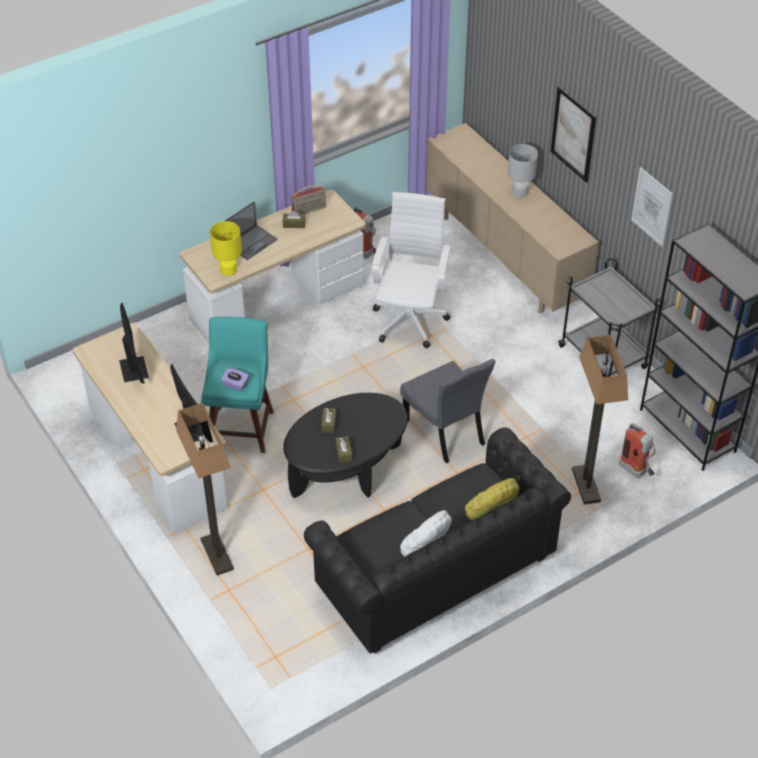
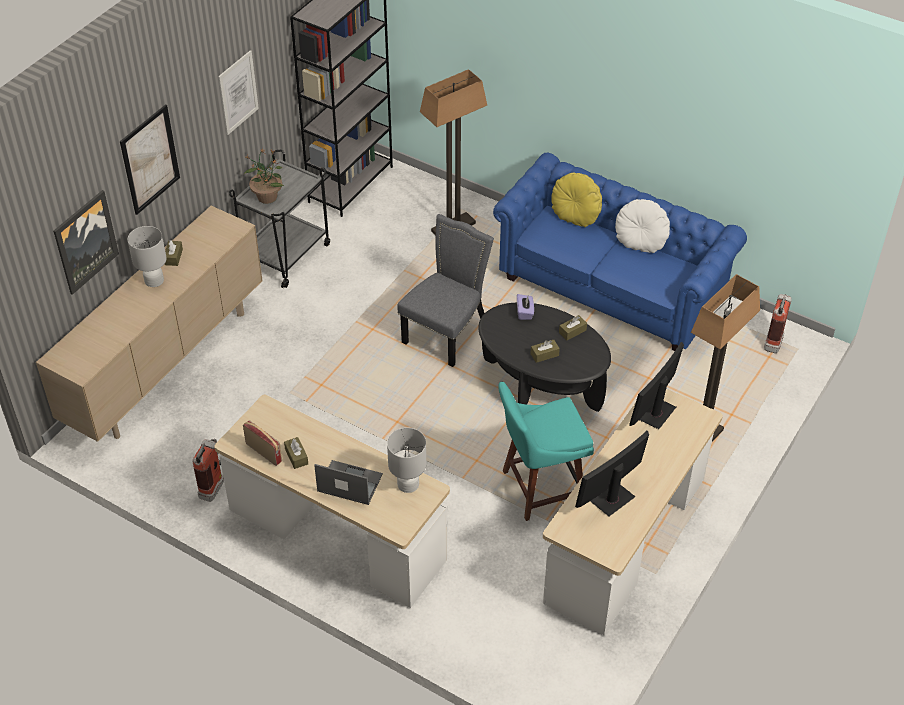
camera: 115 degrees left, 0 degrees up
(228, 270) = (408, 484): yellow table lamp -> grey table lamp
(235, 385) = (563, 419): purple tissue box -> purple tissue box (525, 312)
(410, 319) = (305, 409): white office chair -> none
(435, 572) = (611, 289): black sofa -> blue sofa
(517, 109) = (85, 241): none -> picture
(542, 207) = (173, 257): none -> brown tissue box
(606, 288) = (267, 196): none -> potted plant
(636, 472) = (418, 202): fire extinguisher -> fire extinguisher (774, 340)

